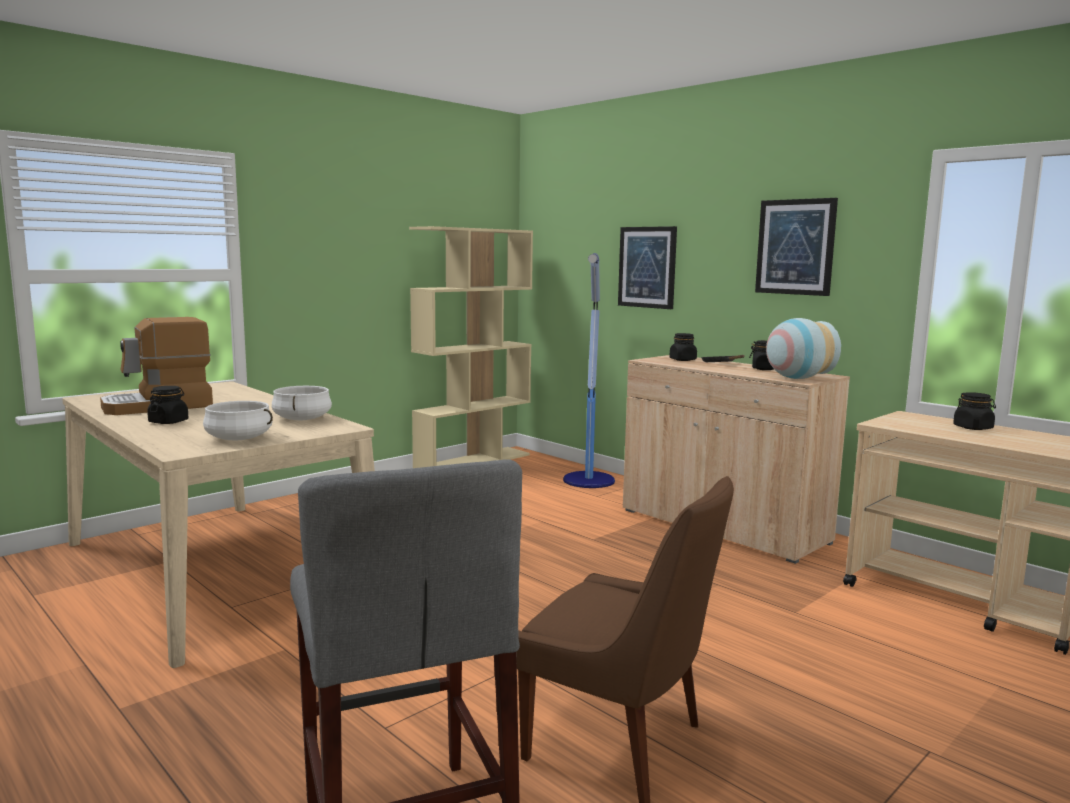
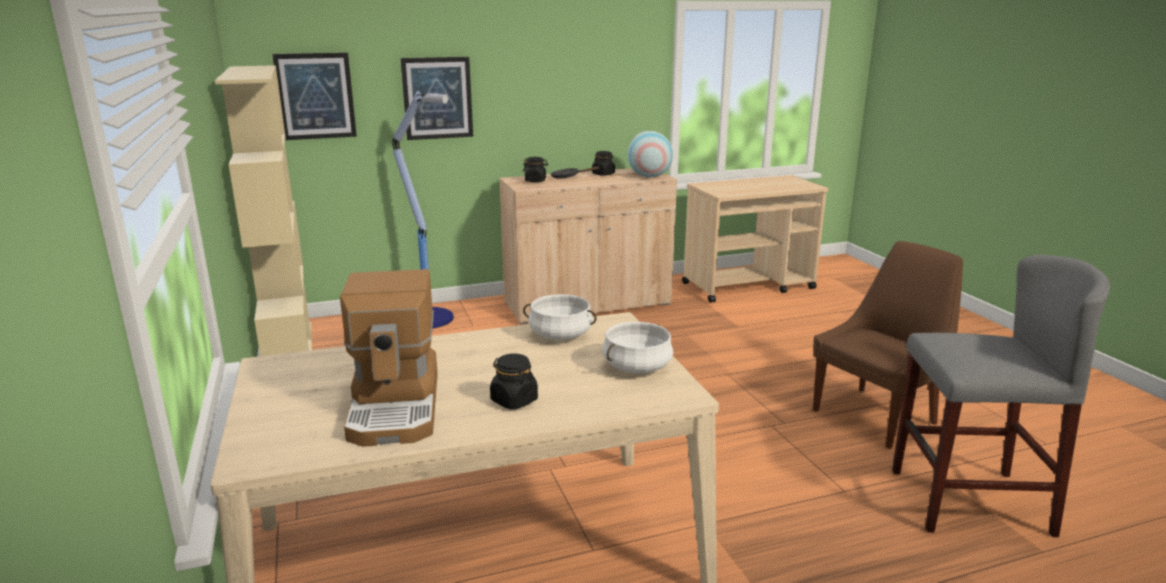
camera: 65 degrees left, 10 degrees up
(795, 247) = (585, 72): picture -> picture (315, 96)
(973, 428) = (744, 183): black jar -> none

